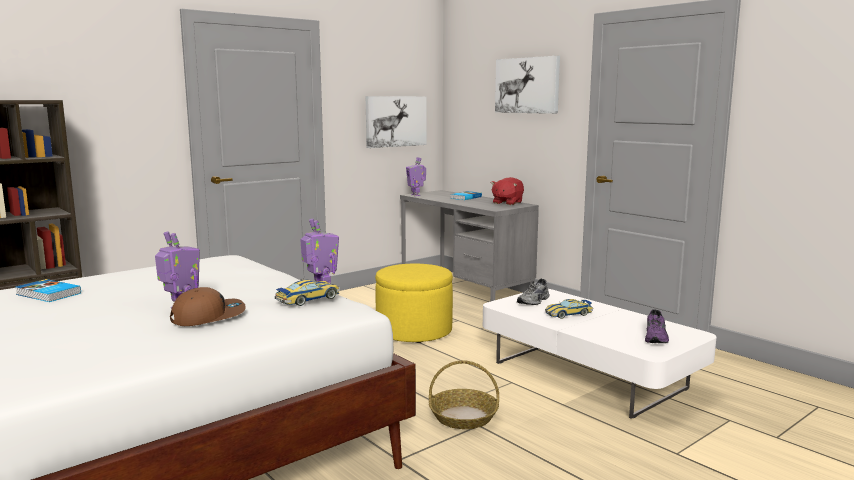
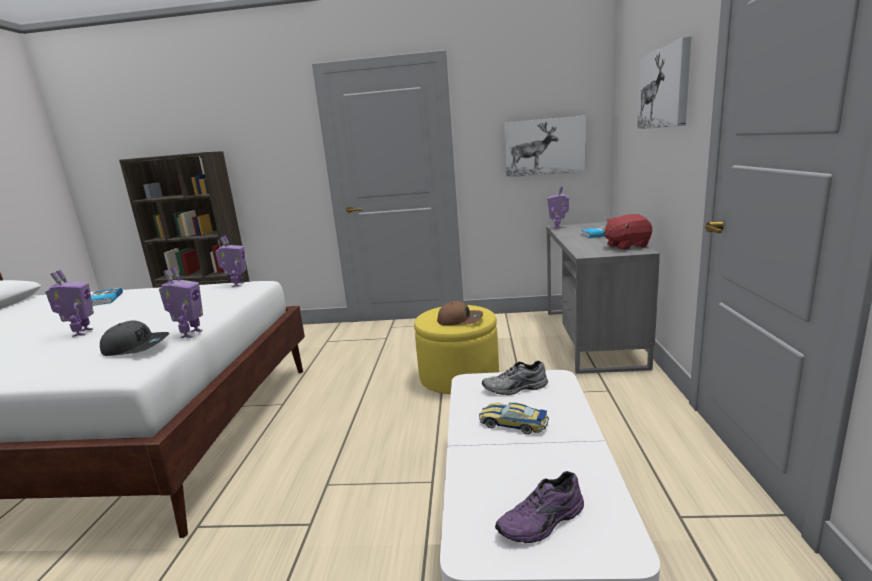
camera: 45 degrees right, 5 degrees up
(207, 260) = (237, 285): none -> toy robot
(208, 316) = (61, 346): brown cap -> brown cap (460, 320)
(308, 299) = (136, 346): toy car -> grey cap
(464, 417) = (318, 505): basket -> none

